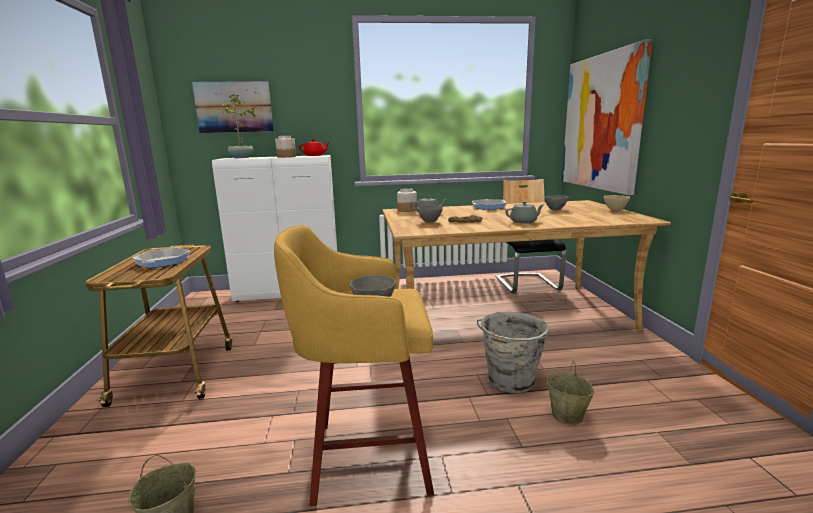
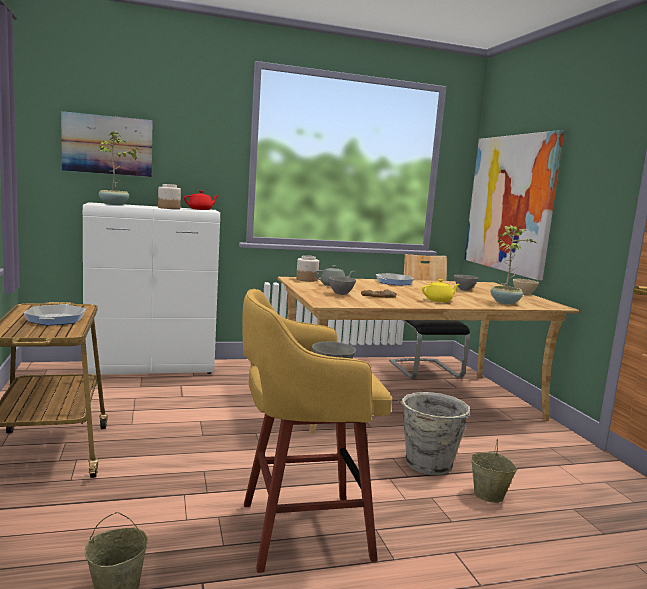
camera: 10 degrees left, 5 degrees down
(524, 222) = (439, 300): grey teapot -> yellow teapot
(593, 219) = (505, 302): none -> potted plant

